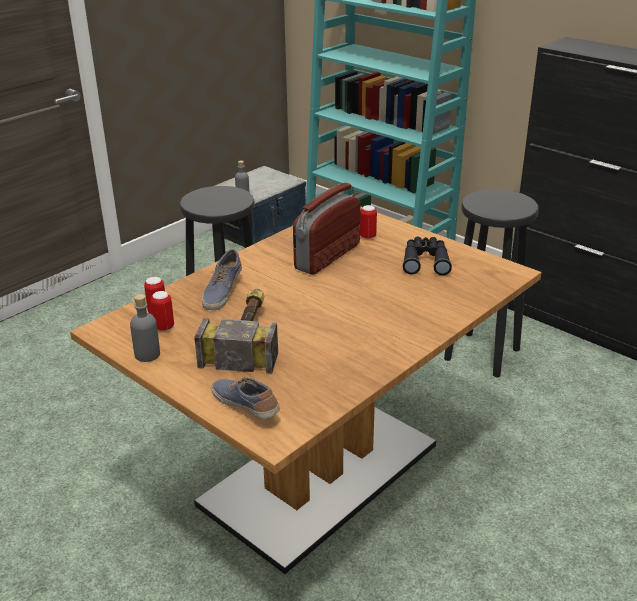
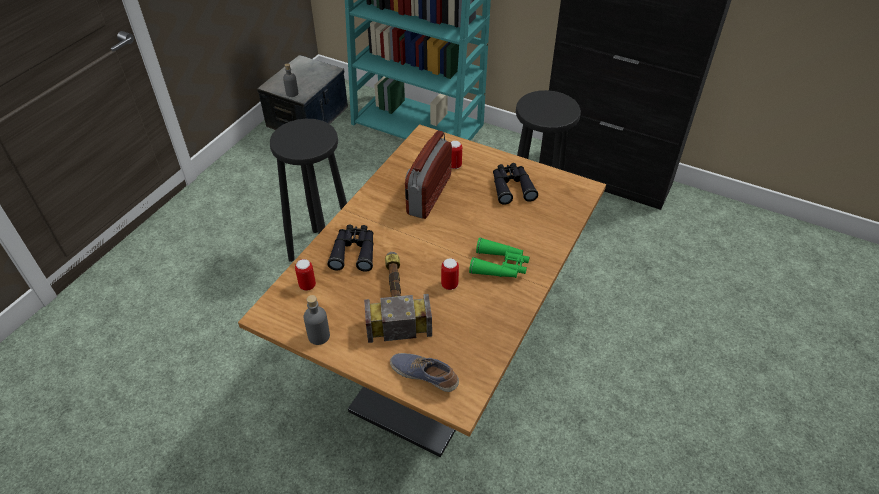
camera: 15 degrees left, 15 degrees up
(164, 327) = (320, 302): can -> can (449, 285)
(222, 291) = (354, 251): shoe -> black binoculars
(380, 325) = (500, 266): none -> green binoculars

